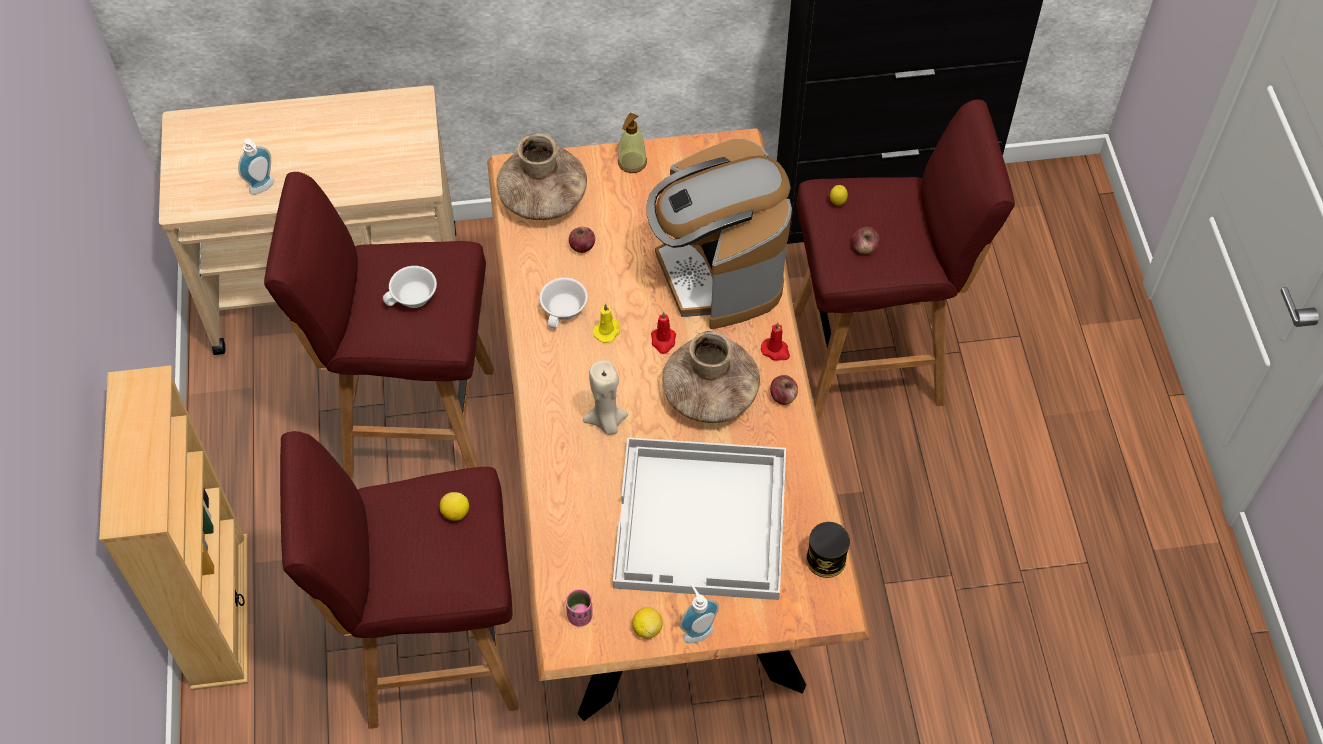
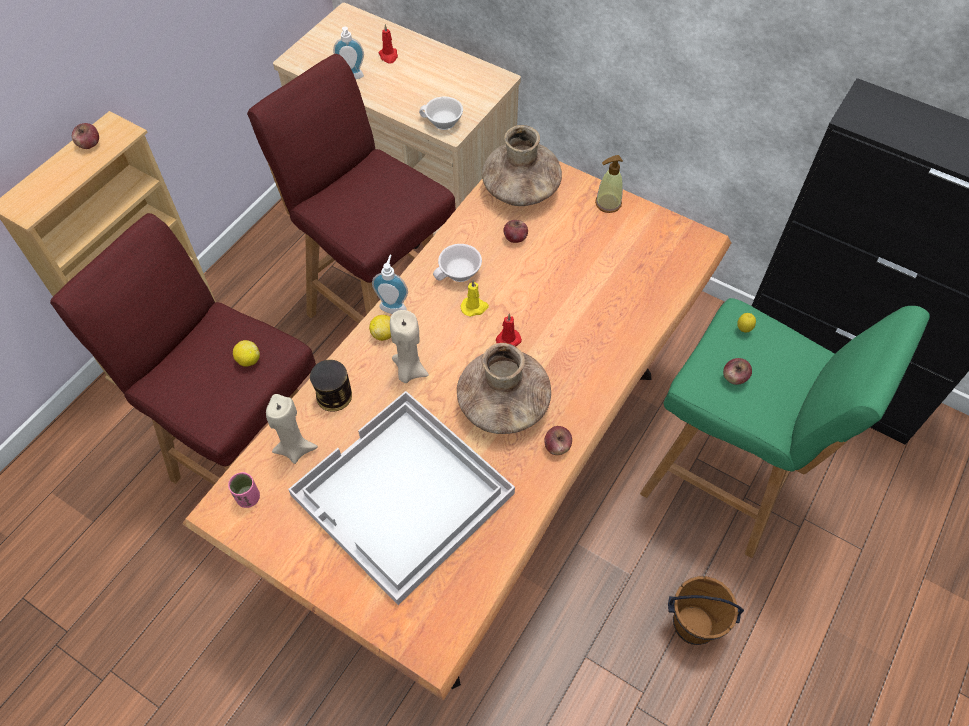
camera: 40 degrees right, 0 degrees up
(131, 416) = (89, 144): none -> apple
(414, 298) = (371, 201): white cup -> white cup (442, 123)
(577, 551) = (295, 448): none -> beige candle
(647, 628) = (282, 546): lemon -> lemon (383, 334)
(696, 630) = (315, 577): soap dispenser -> soap dispenser (393, 305)
(718, 273) = (596, 320): coffee machine -> none
(776, 351) = (585, 407): red candle -> red candle (388, 56)
(826, 559) = (466, 602): can -> can (334, 395)
(872, 357) = (725, 482): red stool -> green stool
(945, 494) = (693, 625): none -> brown bucket

